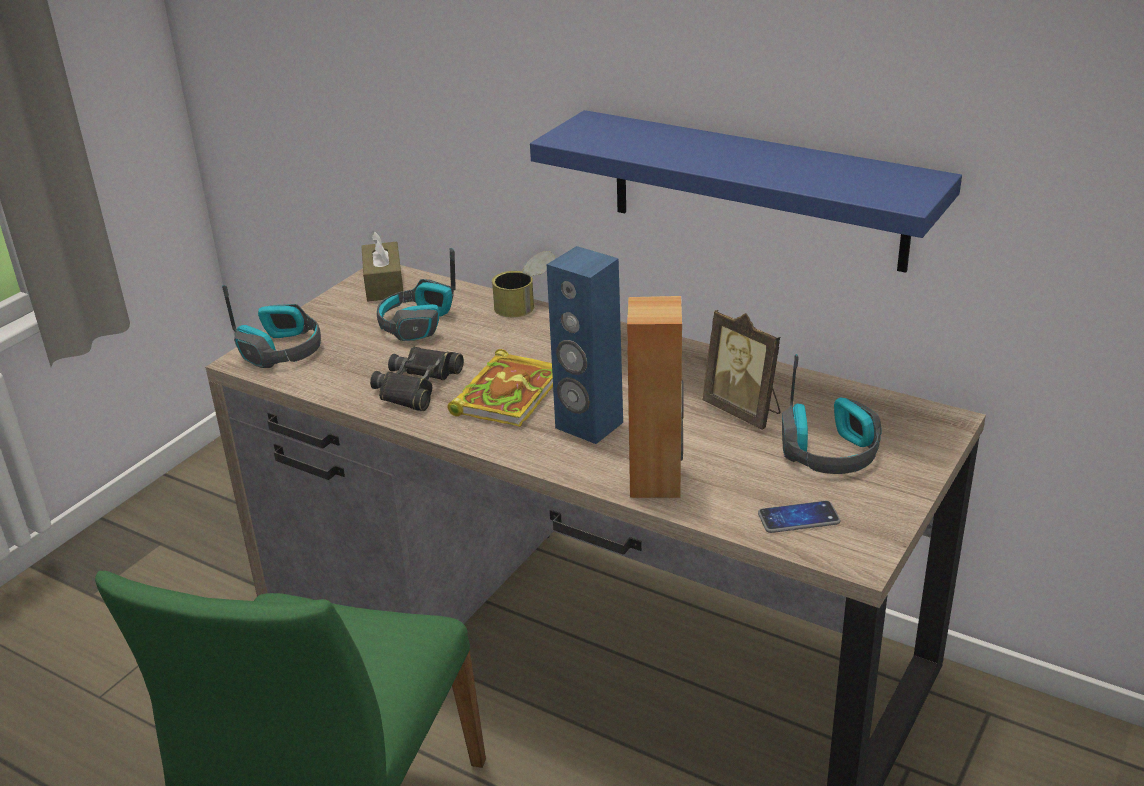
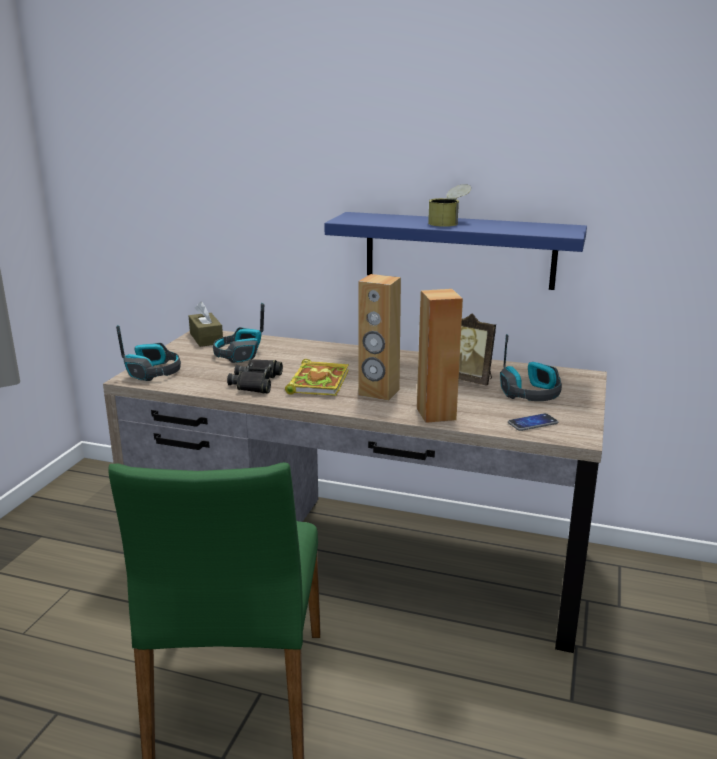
camera: 15 degrees left, 10 degrees down
(525, 304) = (304, 342): can -> can (449, 222)
(588, 425) = (378, 392): blue speaker -> brown speaker

